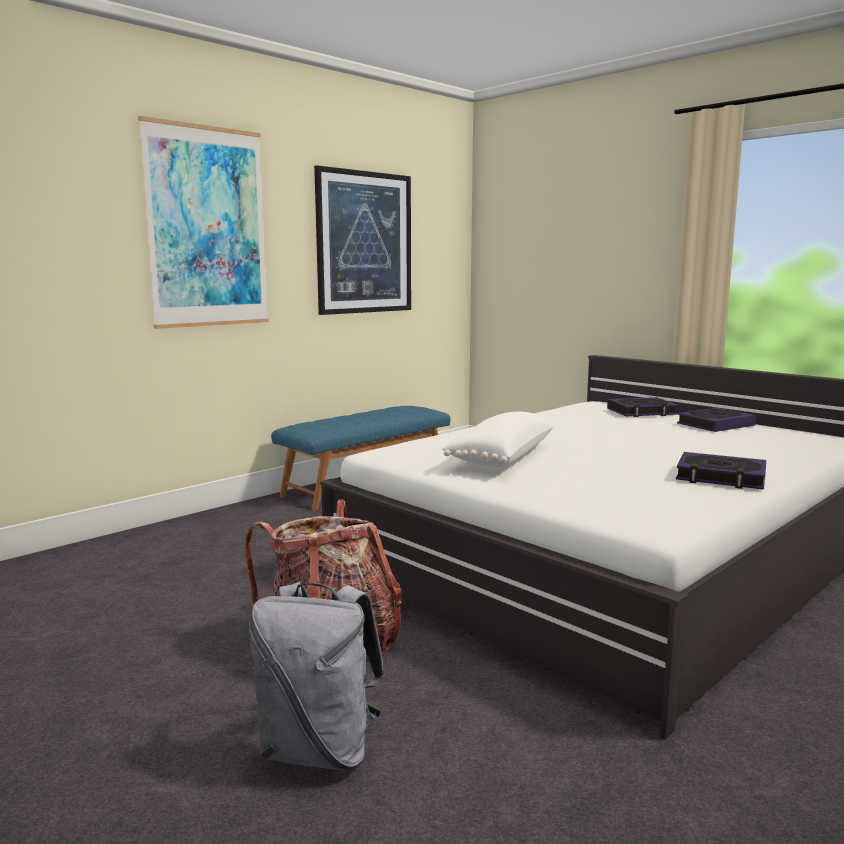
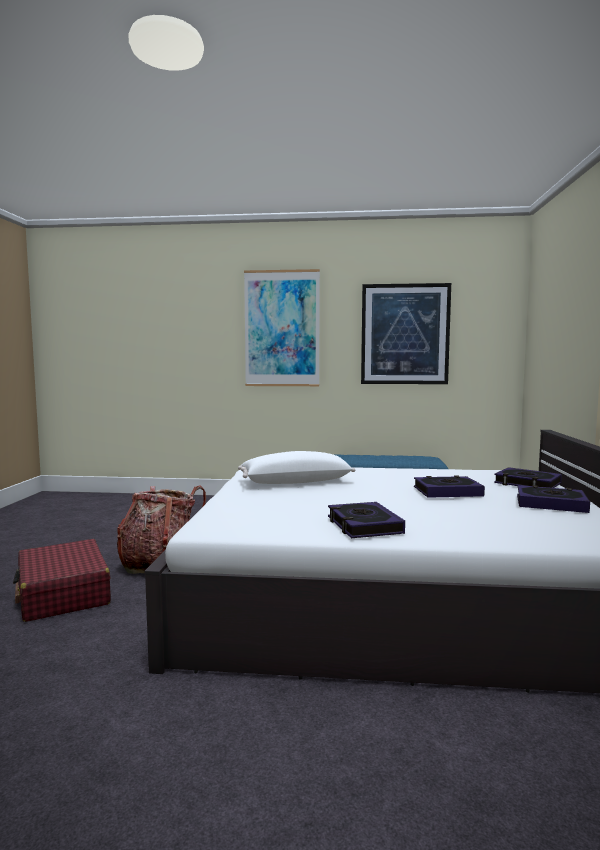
camera: 50 degrees right, 5 degrees down
(320, 749) = (63, 593): grey backpack -> red suitcase
(636, 432) = (447, 492): none -> book

